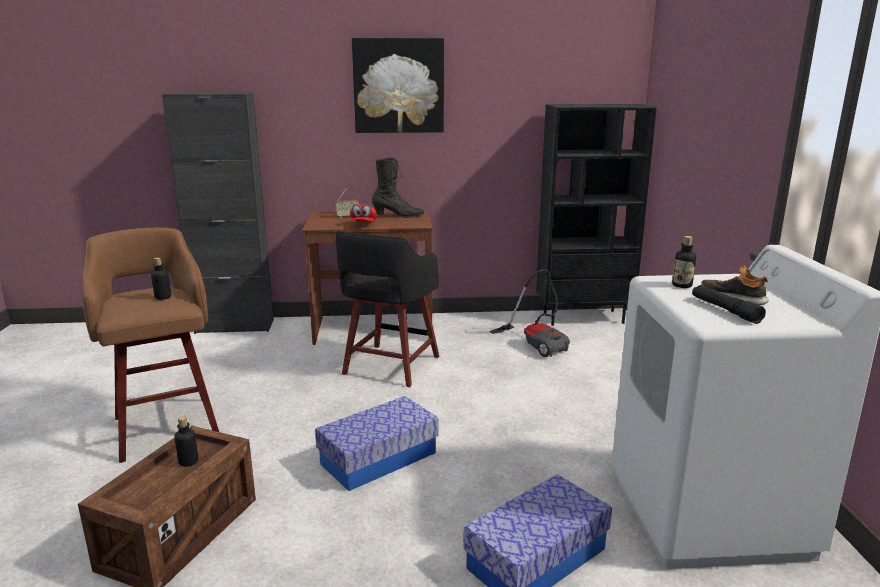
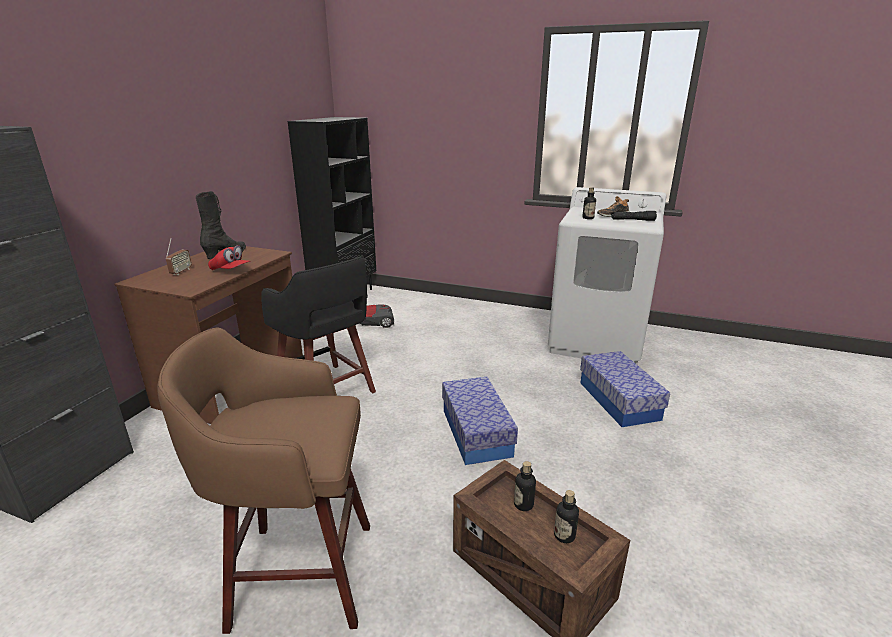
camera: 65 degrees left, 5 degrees up
(163, 297) = (297, 410): bottle -> bottle (564, 535)
(398, 86) = (171, 108): picture -> none

